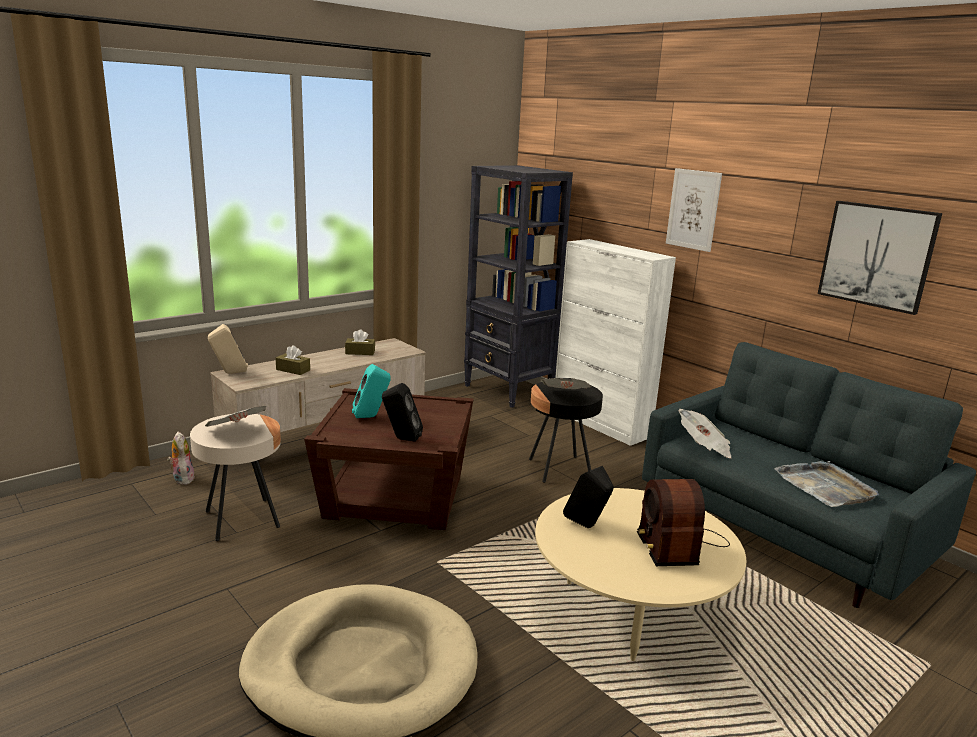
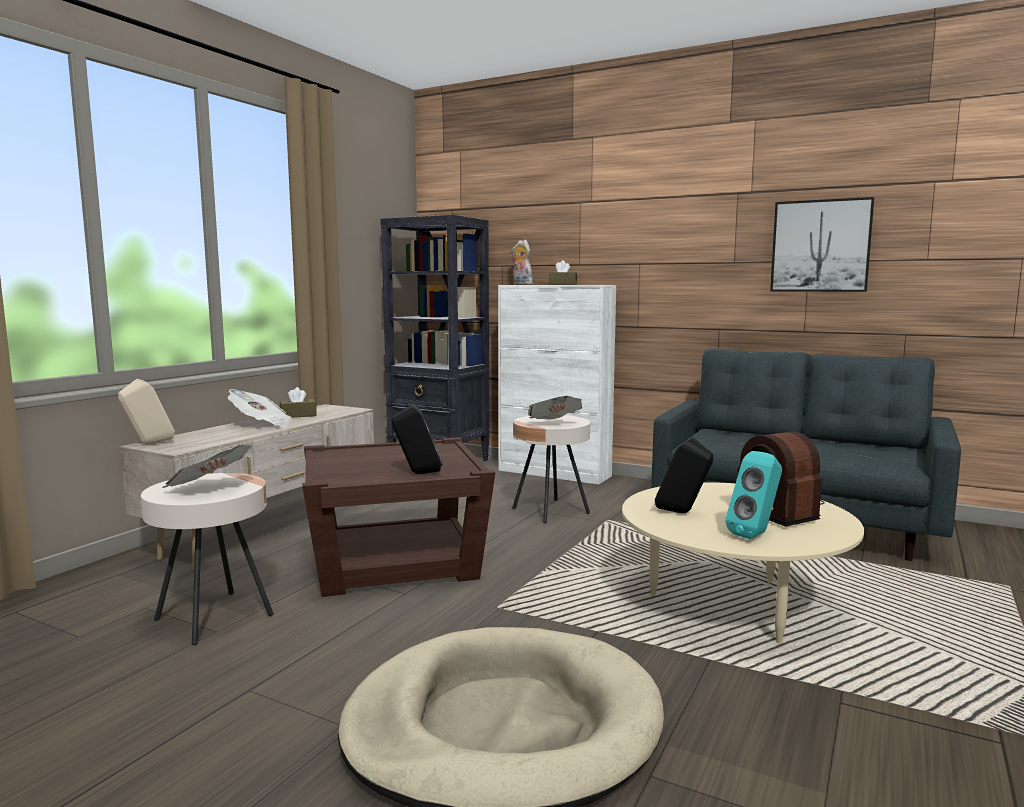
camera: 20 degrees left, 10 degrees down
(182, 479) = (93, 594): plush toy -> plush toy (521, 284)
(293, 370) = (231, 434): brown tissue box -> brown tissue box (562, 284)
(371, 417) = (361, 463): turquoise speaker -> turquoise speaker (755, 535)
(559, 469) = (550, 511): black side table -> beige side table
(693, 209) = (628, 236): picture -> none
(704, 447) = (715, 444): newspaper -> newspaper (261, 424)
(825, 487) = (846, 453): grey tray -> none

